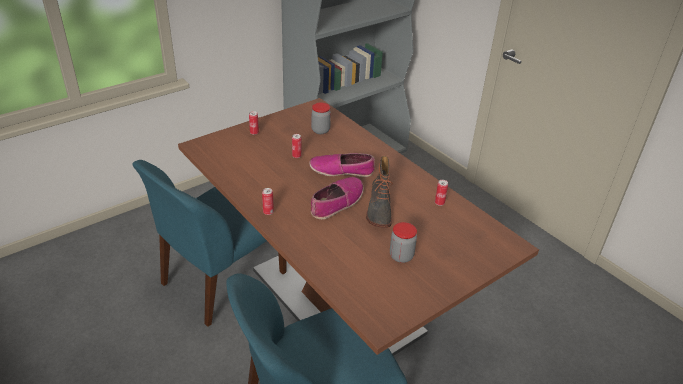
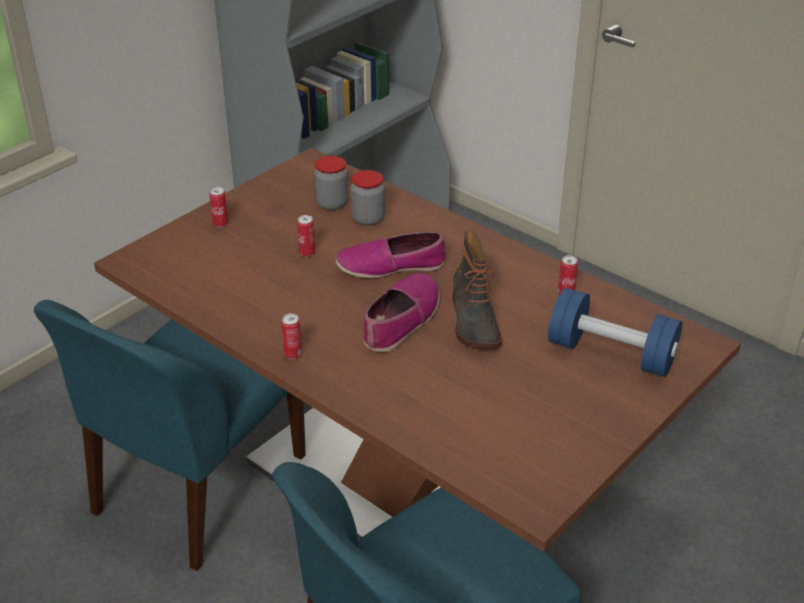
camera: 10 degrees left, 0 degrees up
(401, 256) = (533, 390): jar -> jar (368, 219)
(455, 242) = (611, 354): none -> blue dumbbell

